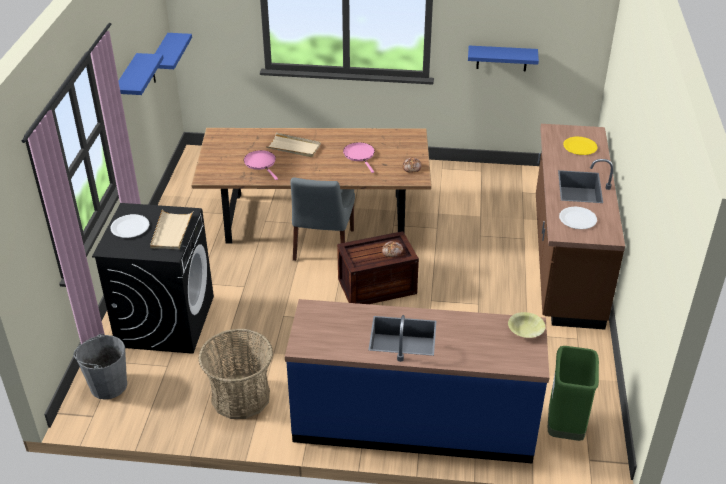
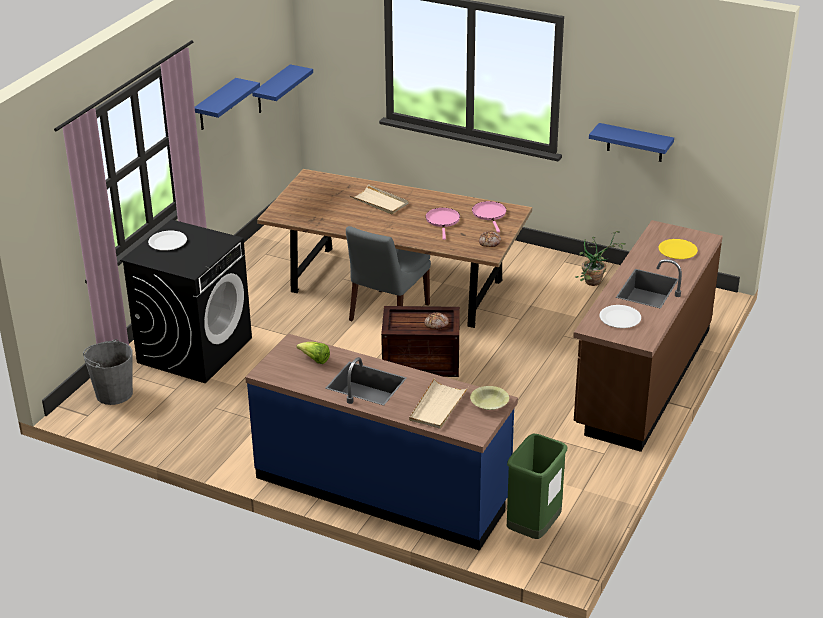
camera: 20 degrees right, 5 degrees down
(171, 231) = (203, 252): beige tray -> beige tray (438, 406)
(240, 397) = (229, 429): basket -> none
(261, 163) = (337, 211): pink frying pan -> pink frying pan (489, 214)
(341, 322) = (315, 360): none -> lettuce
(477, 184) = (594, 284): none -> potted plant

